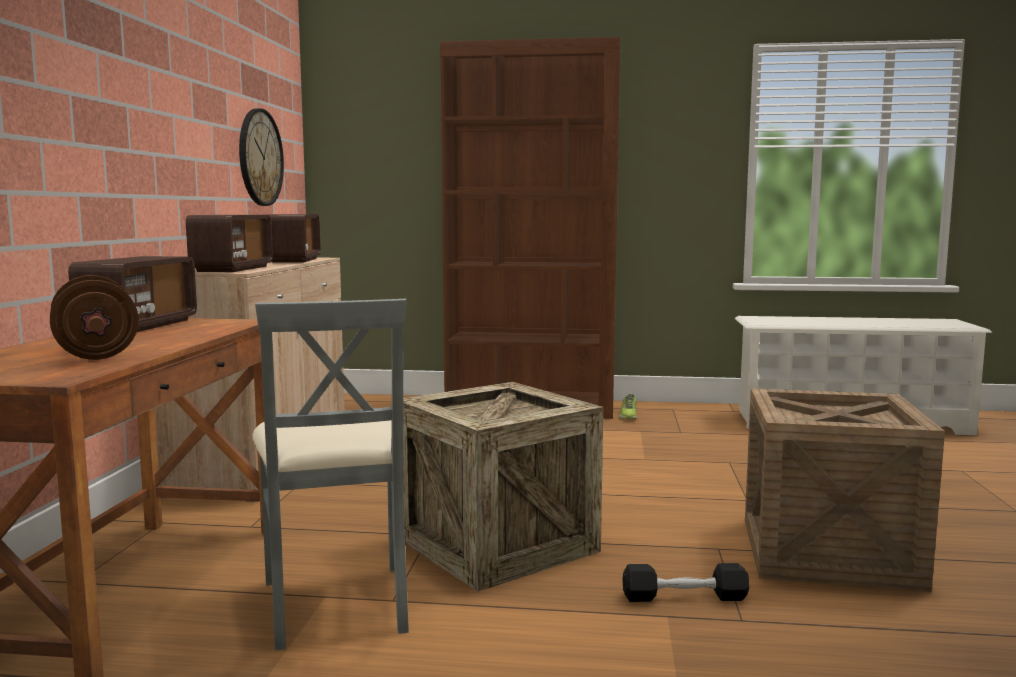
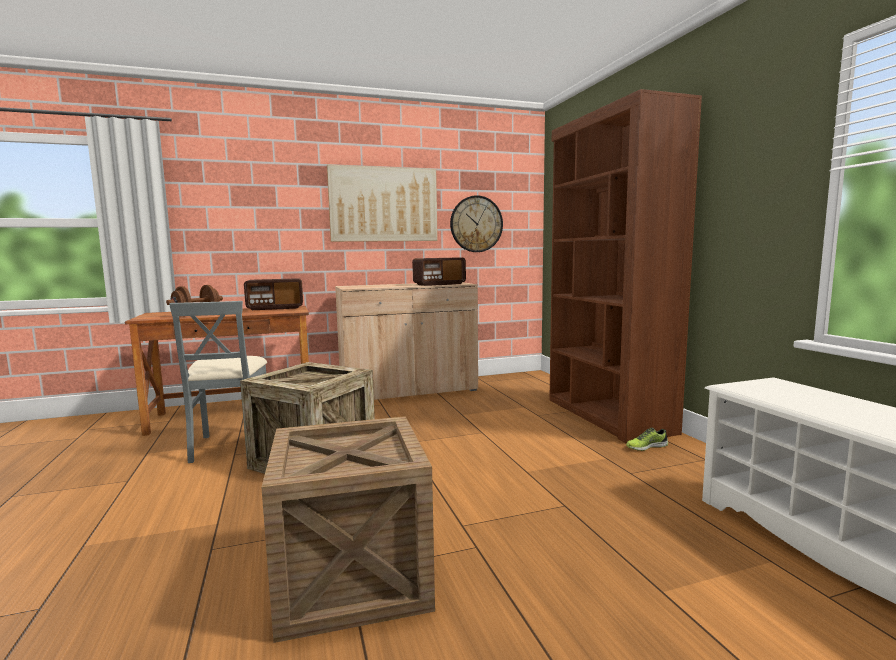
camera: 65 degrees right, 0 degrees up
(176, 107) = (384, 204): none -> picture
(232, 269) = (366, 286): radio -> none
(337, 603) = (230, 445): grey chair -> grey chair turned 60 degrees counterclockwise
(684, 597) = (246, 524): black dumbbell -> none

